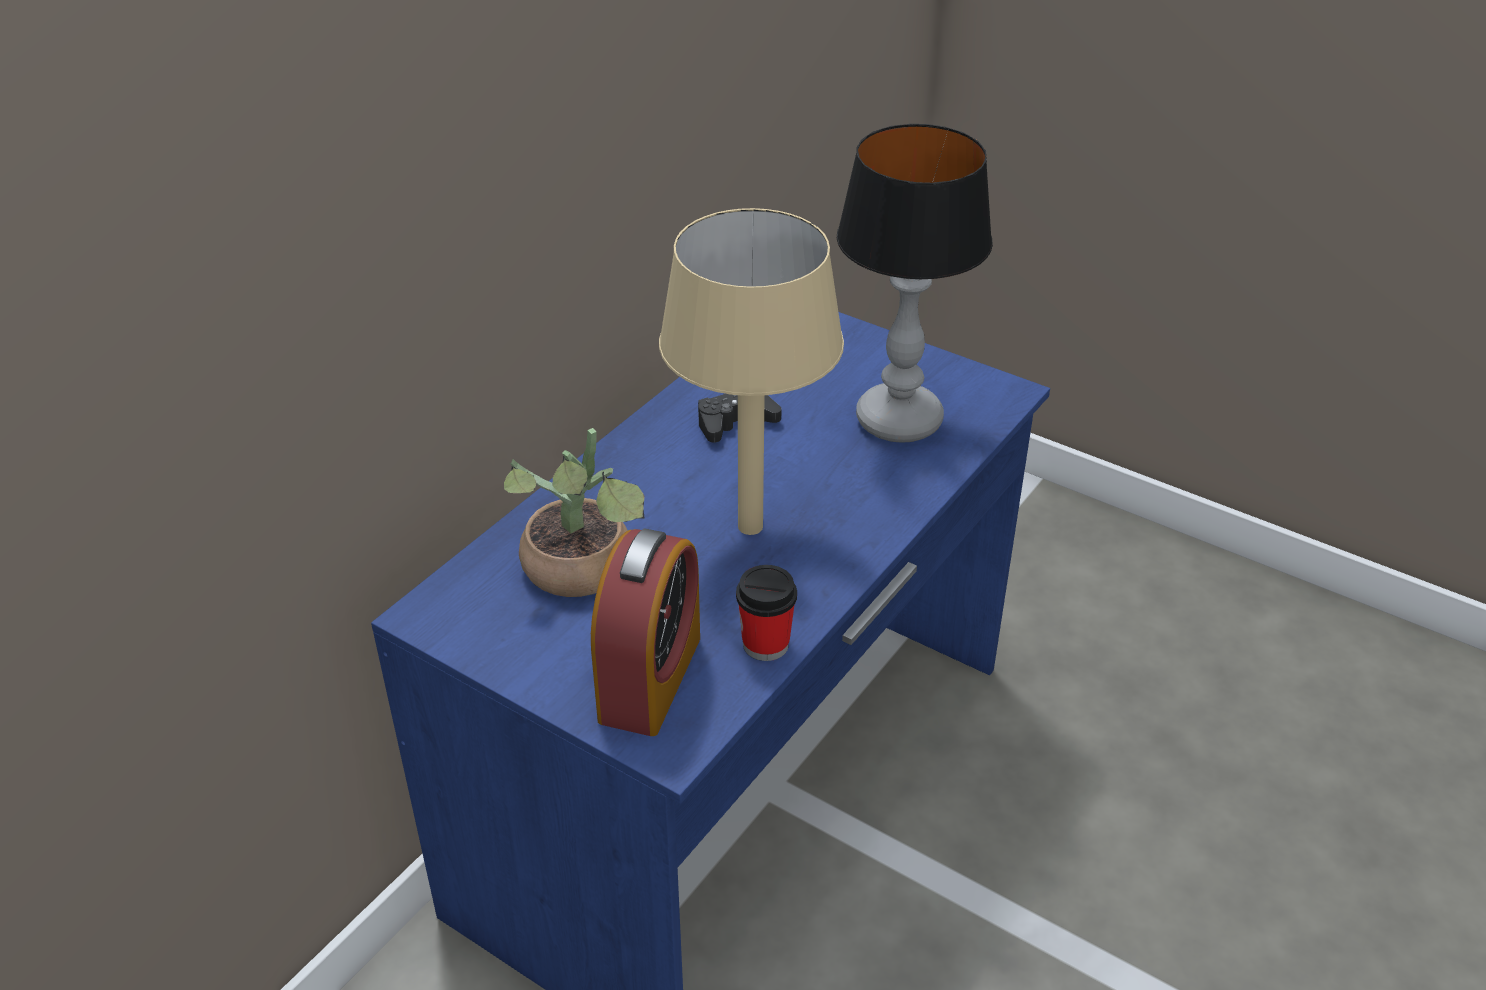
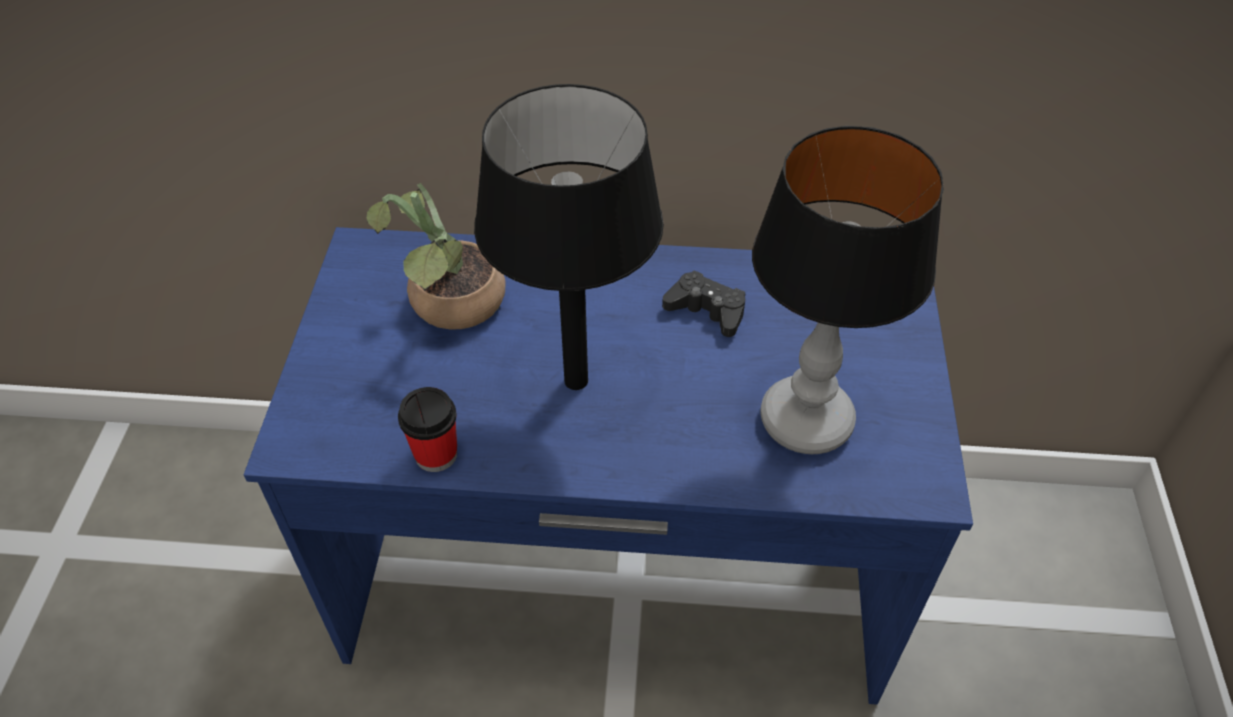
camera: 60 degrees right, 10 degrees up
(650, 678) = (357, 400): alarm clock -> none
(749, 527) = (574, 380): beige table lamp -> black table lamp

